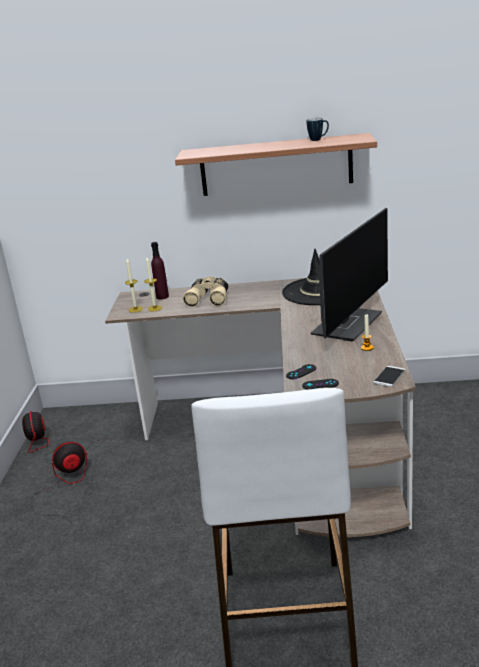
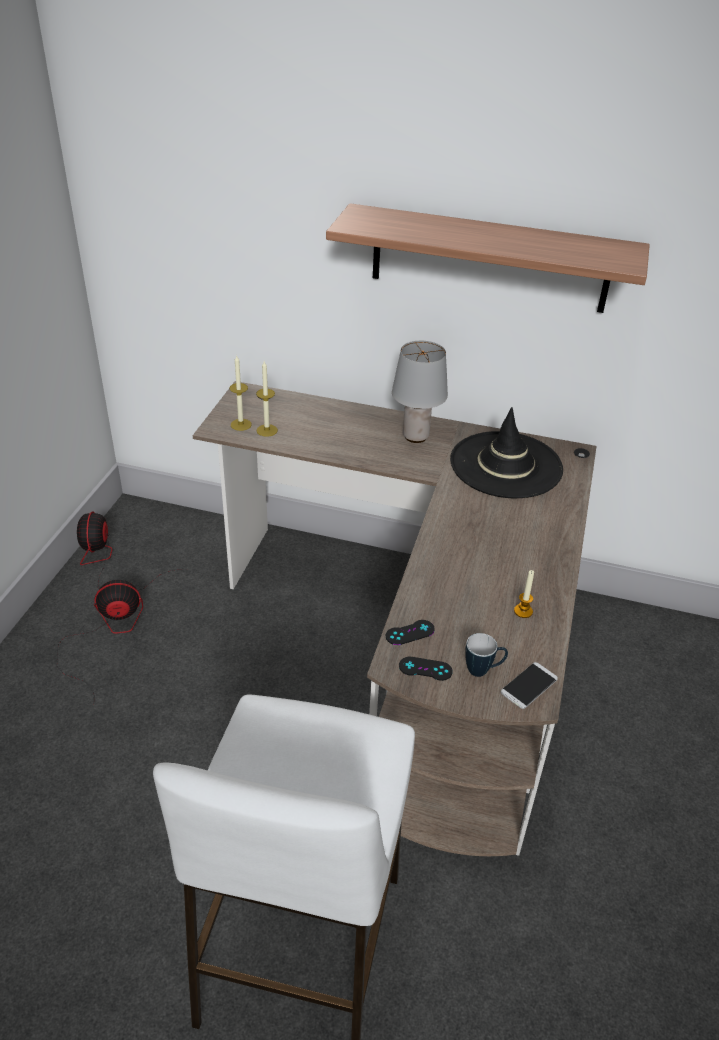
camera: 10 degrees right, 15 degrees up
(162, 297) = (286, 409): purple bottle -> none
(208, 298) = (347, 432): beige binoculars -> none
(255, 291) = (416, 437): none -> grey table lamp
(318, 139) = (561, 240): mug -> mug (483, 670)
(347, 324) = (516, 549): monitor -> none

